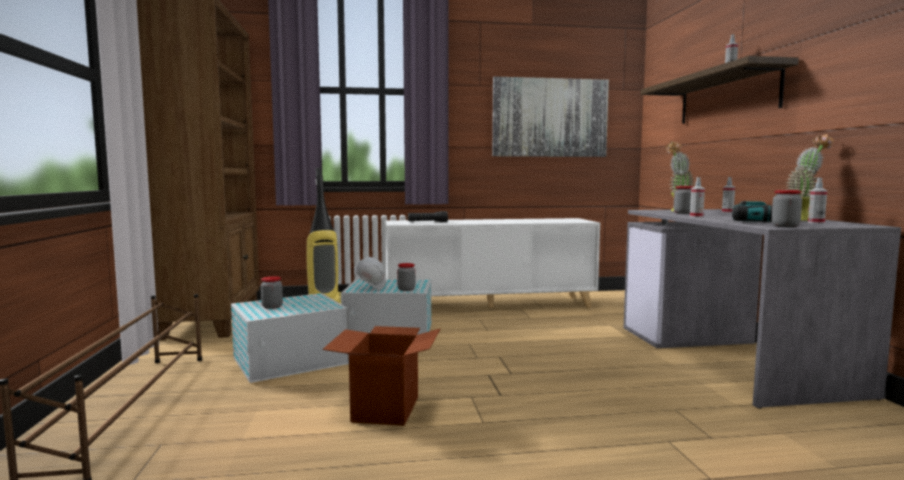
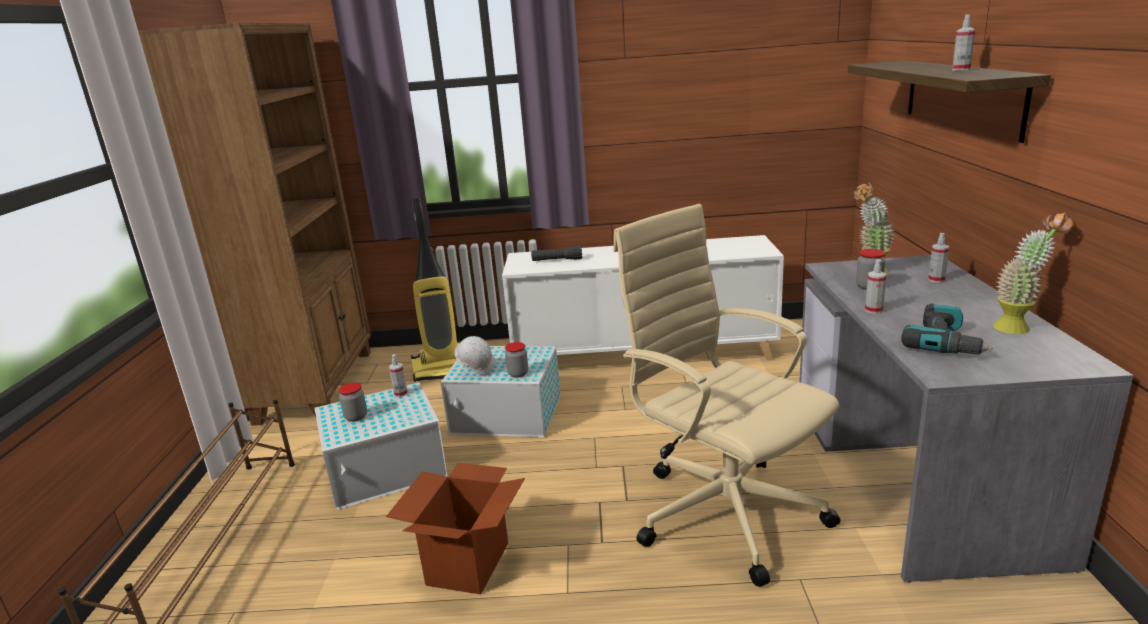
camera: 10 degrees right, 15 degrees up
(549, 118) = (726, 95): picture -> none
(594, 377) = (724, 510): none -> beige office chair
(785, 226) = (962, 372): jar -> none
(816, 223) = (1022, 349): spray bottle -> spray bottle (400, 393)

